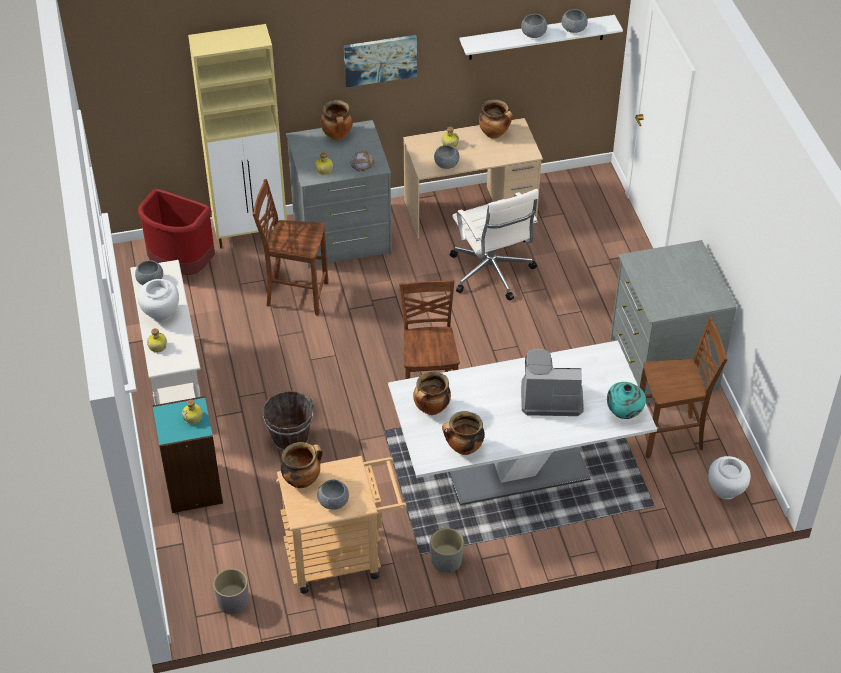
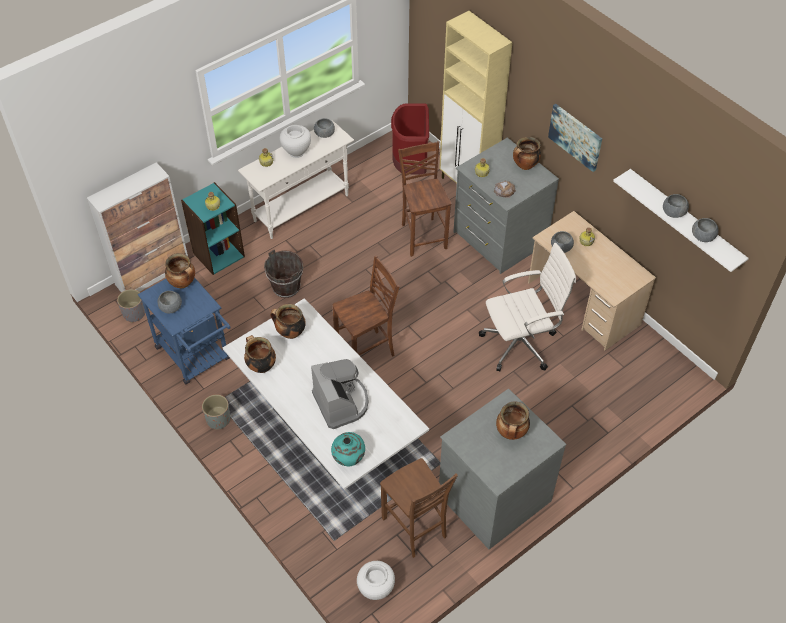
camera: 65 degrees right, 5 degrees up
(179, 564) = (153, 274): none -> cabinet
(342, 556) = (196, 357): beige cart -> blue cart
(491, 273) = (521, 343): white office chair -> white office chair turned 150 degrees counterclockwise
(494, 134) = (620, 265): cooking pot -> cooking pot (511, 433)

